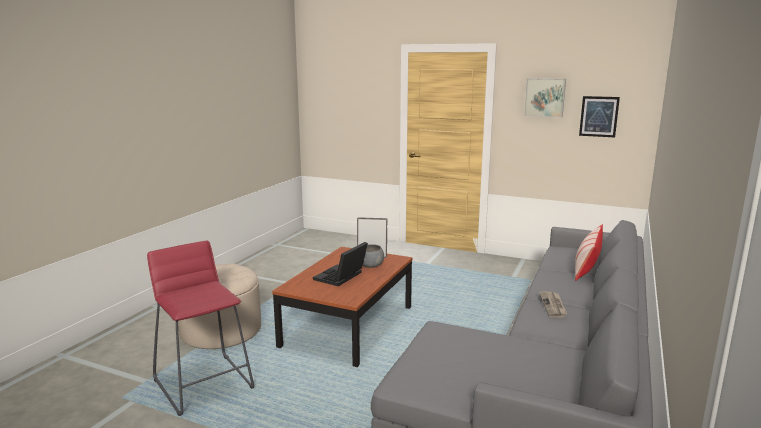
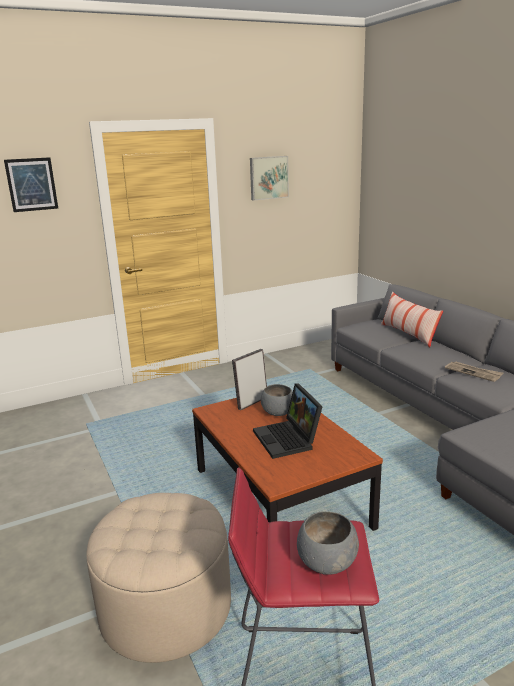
camera: 50 degrees left, 5 degrees up
(190, 298) = (326, 562): none -> grey bowl
(599, 116) = (316, 192): picture -> picture (31, 184)

